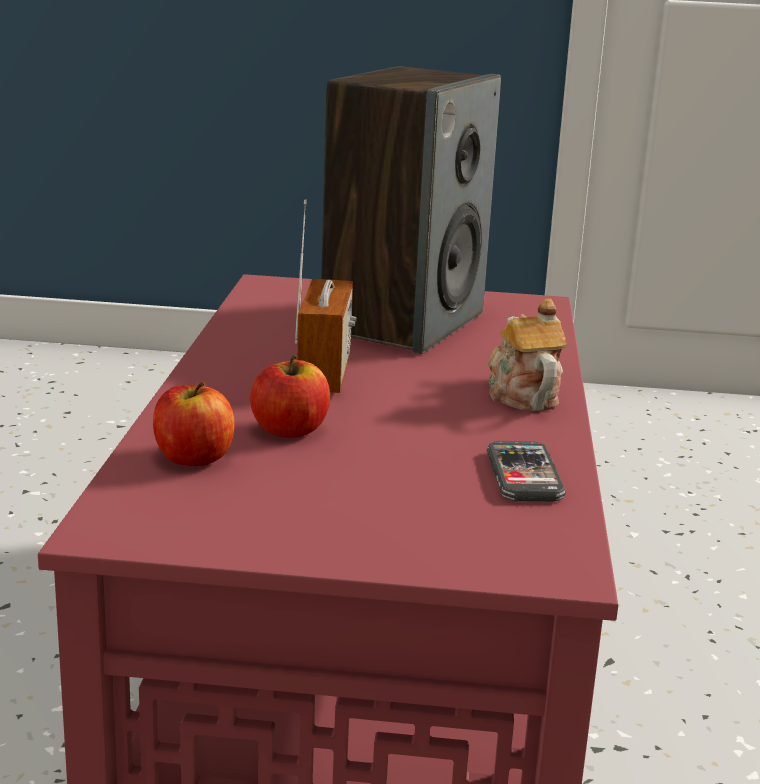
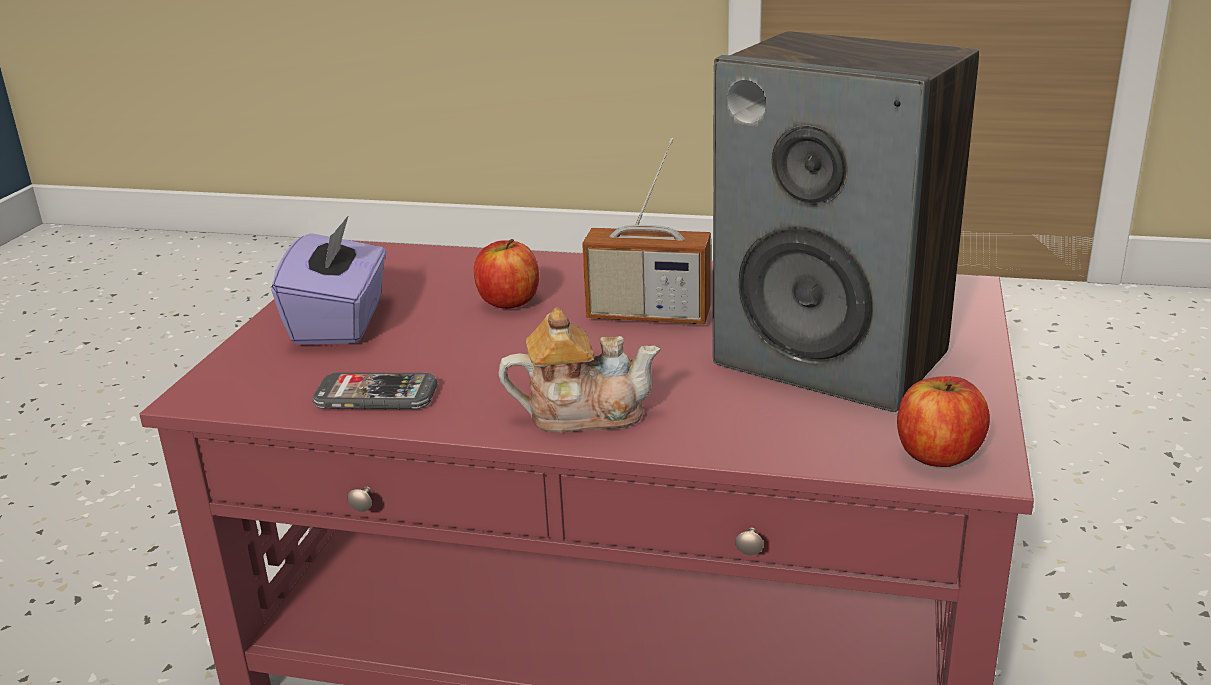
camera: 100 degrees right, 5 degrees up
(193, 458) = (463, 270): apple -> apple (938, 454)
(351, 514) = (340, 322): none -> purple tissue box

